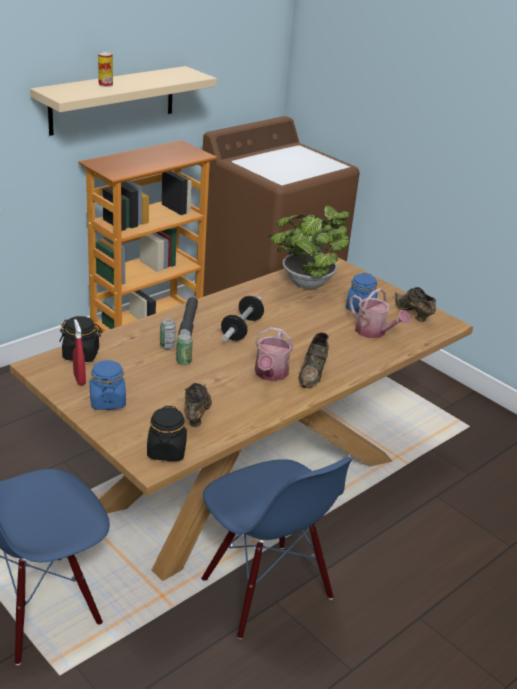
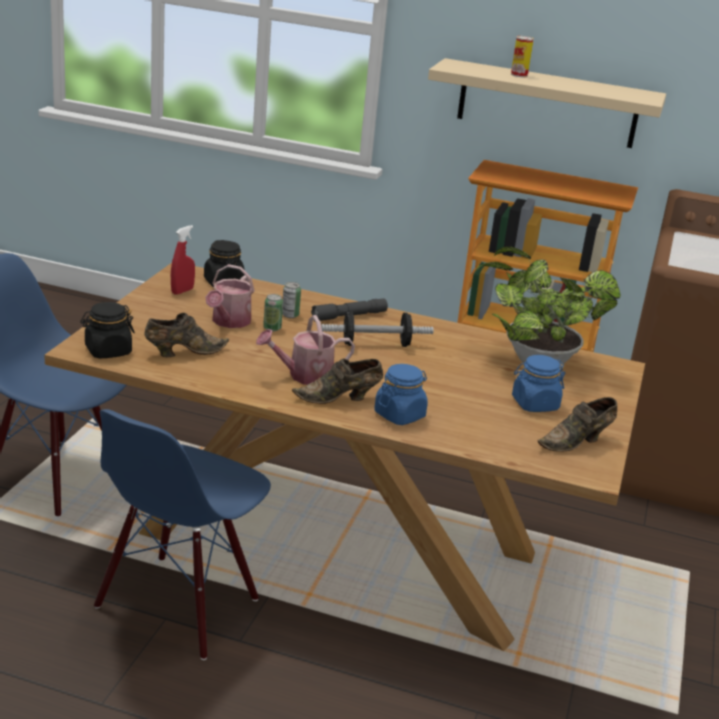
camera: 60 degrees right, 5 degrees down
(107, 401) = (161, 309): blue jar -> blue jar (399, 415)
(374, 332) = (486, 422): watering can -> watering can (229, 322)
(412, 314) = (577, 442): brown shoe -> brown shoe turned 150 degrees counterclockwise

